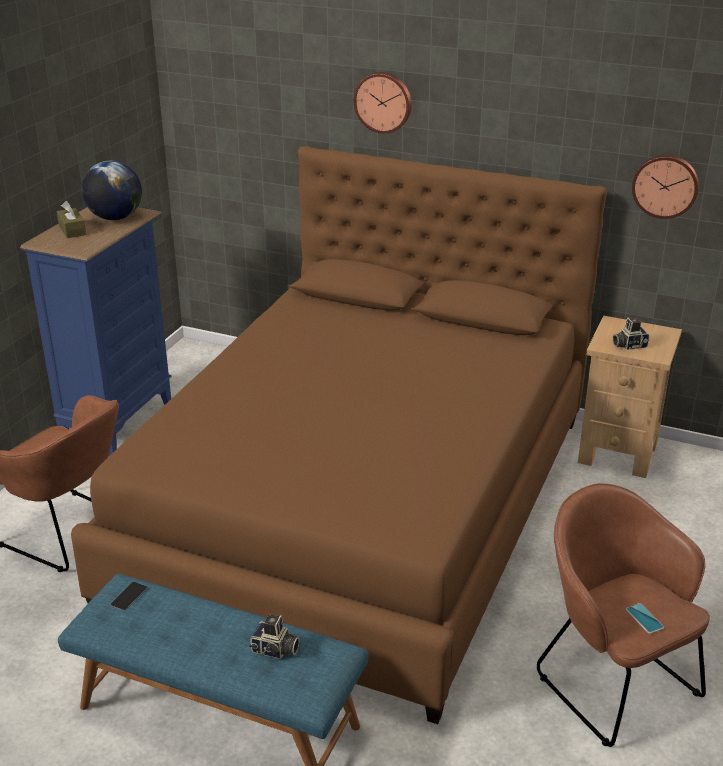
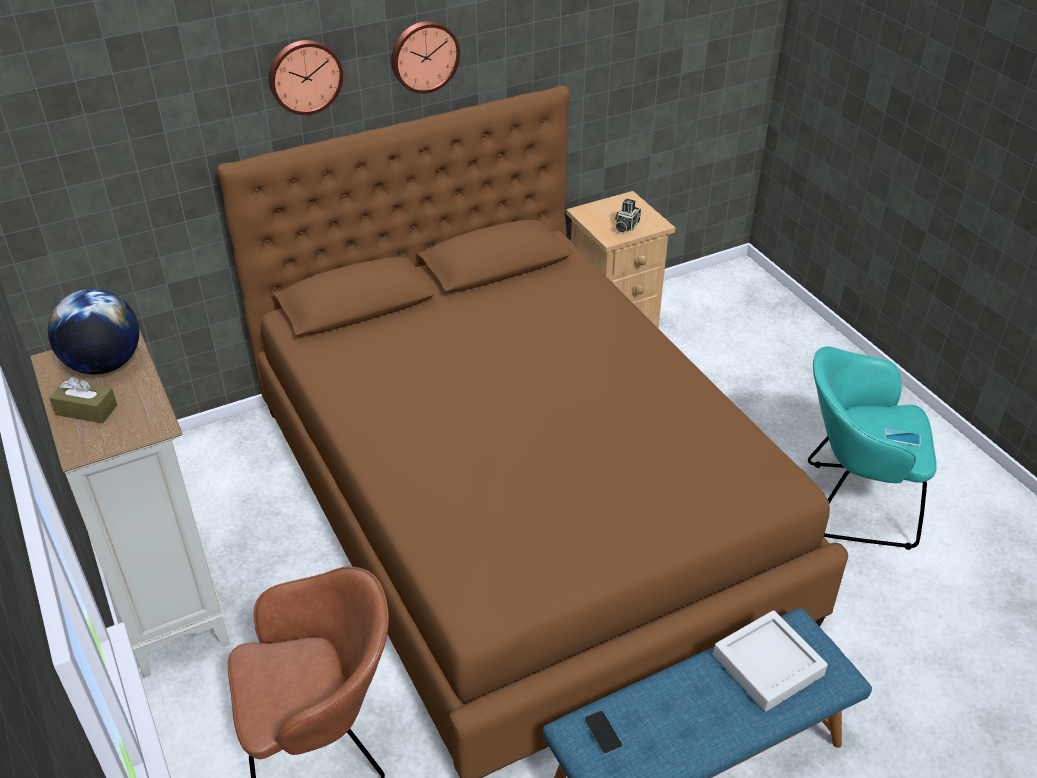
camera: 50 degrees left, 10 degrees up
(121, 424) = (172, 605): blue dresser -> white dresser
(275, 650) = (768, 665): camera -> grey tray
(612, 680) = (851, 502): brown armchair -> turquoise armchair
(665, 185) = (605, 63): wall clock -> wall clock (424, 56)

